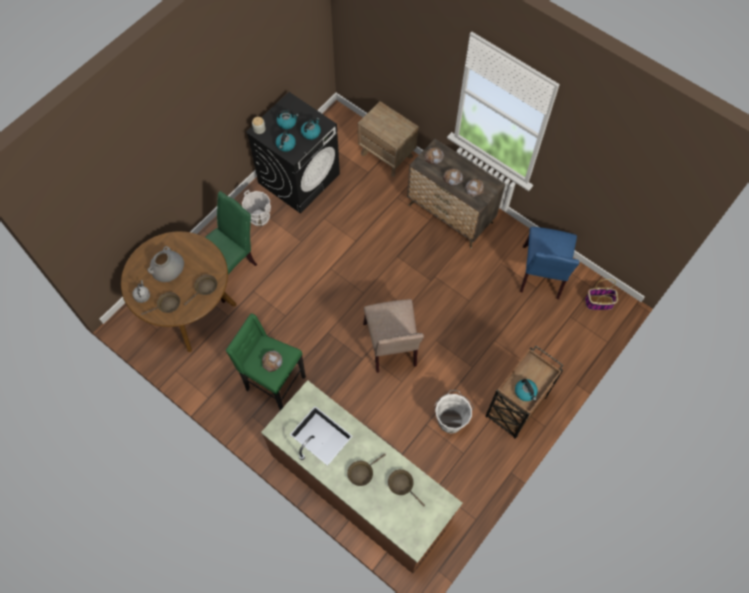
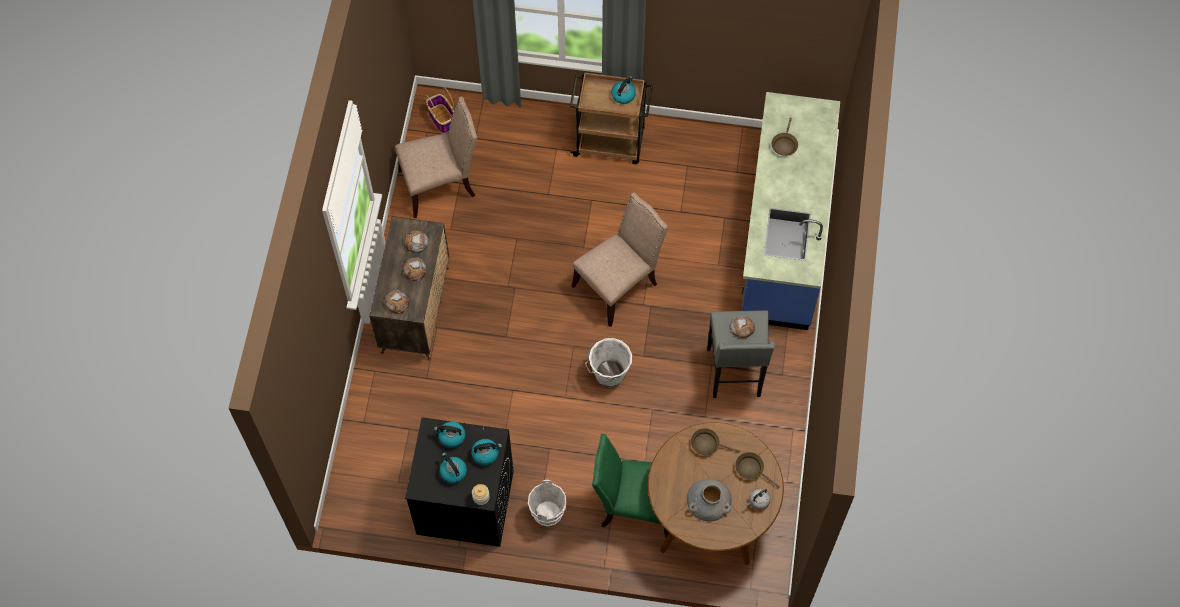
camera: 120 degrees left, 0 degrees up
(274, 384) = (735, 374): green stool -> grey stool
(361, 488) = (782, 235): brown counter -> blue counter
(362, 472) = (796, 181): brown frying pan -> none
(387, 155) = (371, 421): brown nightstand -> none
(450, 420) = (661, 192): white bucket -> white bucket (608, 374)
(542, 275) = (441, 184): blue chair -> beige chair

